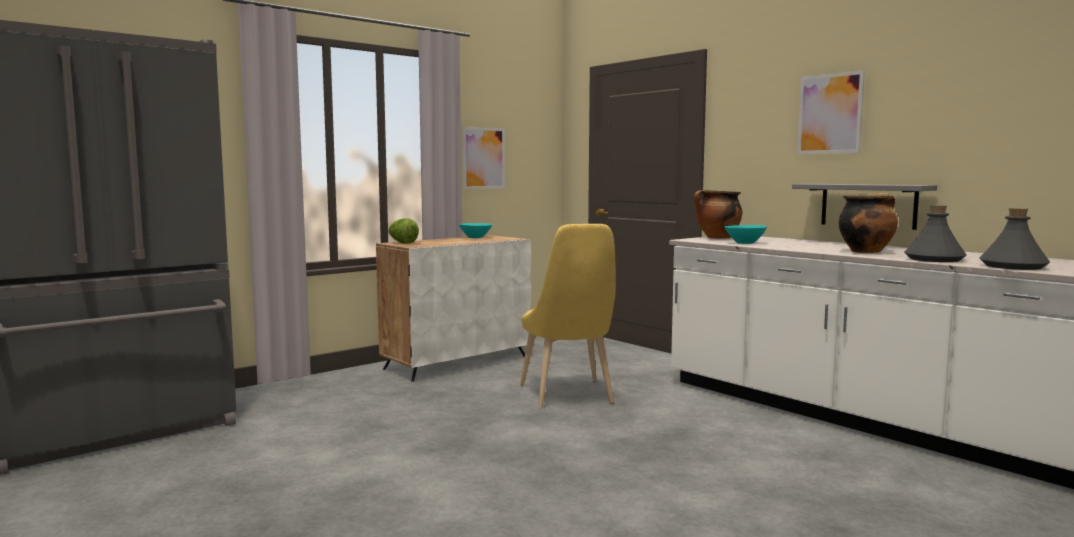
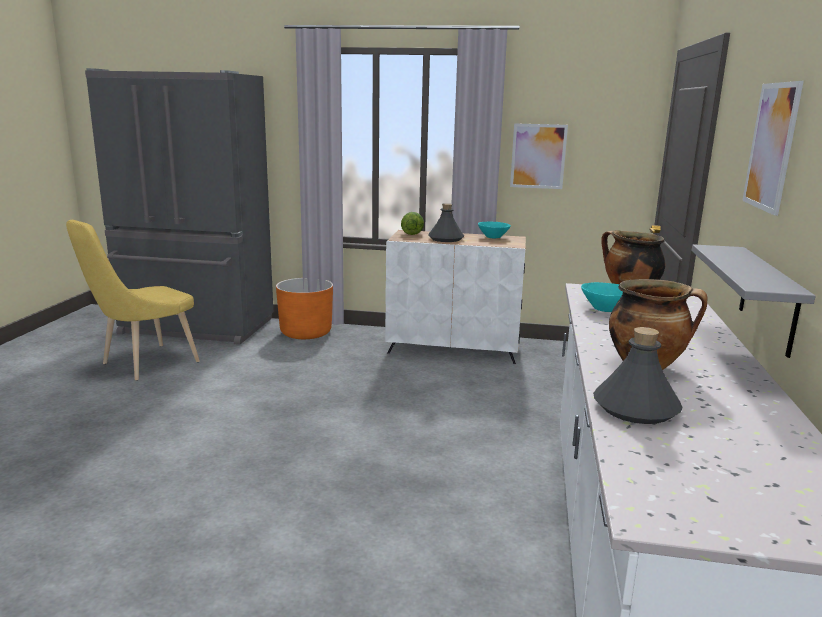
camera: 50 degrees right, 10 degrees up
(281, 393) = (306, 333): none -> orange planter
(568, 396) = (445, 411): yellow chair -> yellow chair (144, 364)
(1013, 266) = (649, 463): grey bottle -> grey bottle (446, 239)

